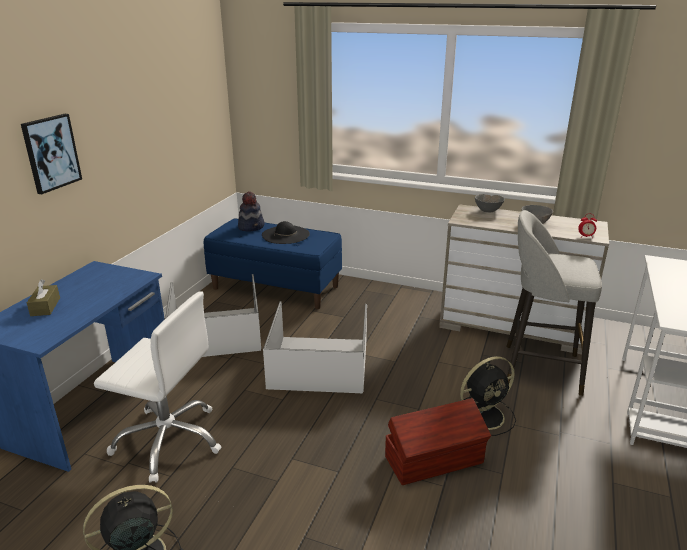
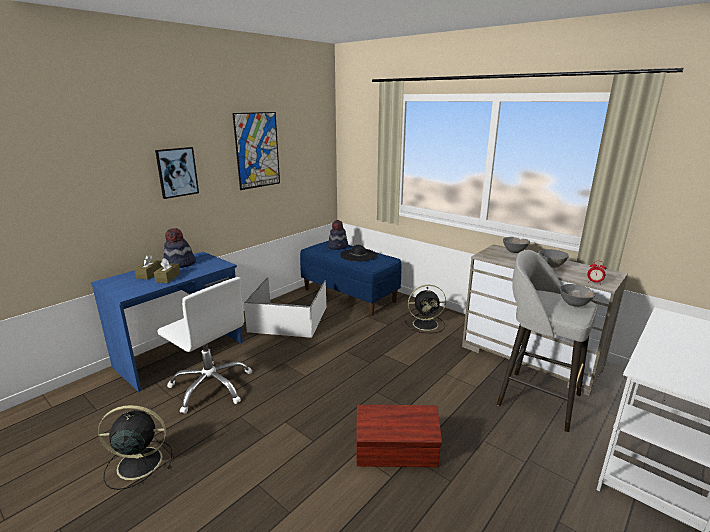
camera: 20 degrees right, 5 degrees down
(78, 285) = (180, 264): none -> hat
(79, 307) = (168, 278): none -> brown tissue box
(142, 108) = (257, 150): none -> picture
(320, 363) = (349, 355): white storage box -> none
(485, 415) = (462, 427): black fan -> black fan (426, 324)
(578, 264) = (574, 305): none -> grey bowl

